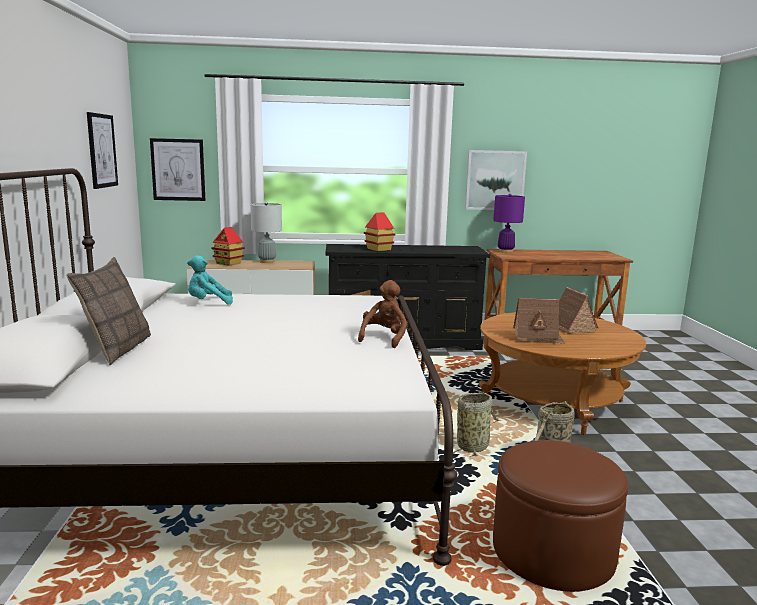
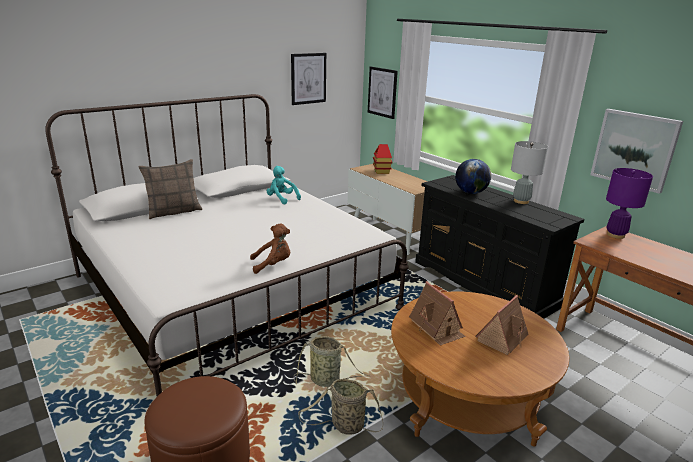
camera: 55 degrees right, 10 degrees up
(267, 261) = (409, 177): grey table lamp -> grey table lamp (521, 201)
(379, 249) = (470, 193): toy house -> globe

